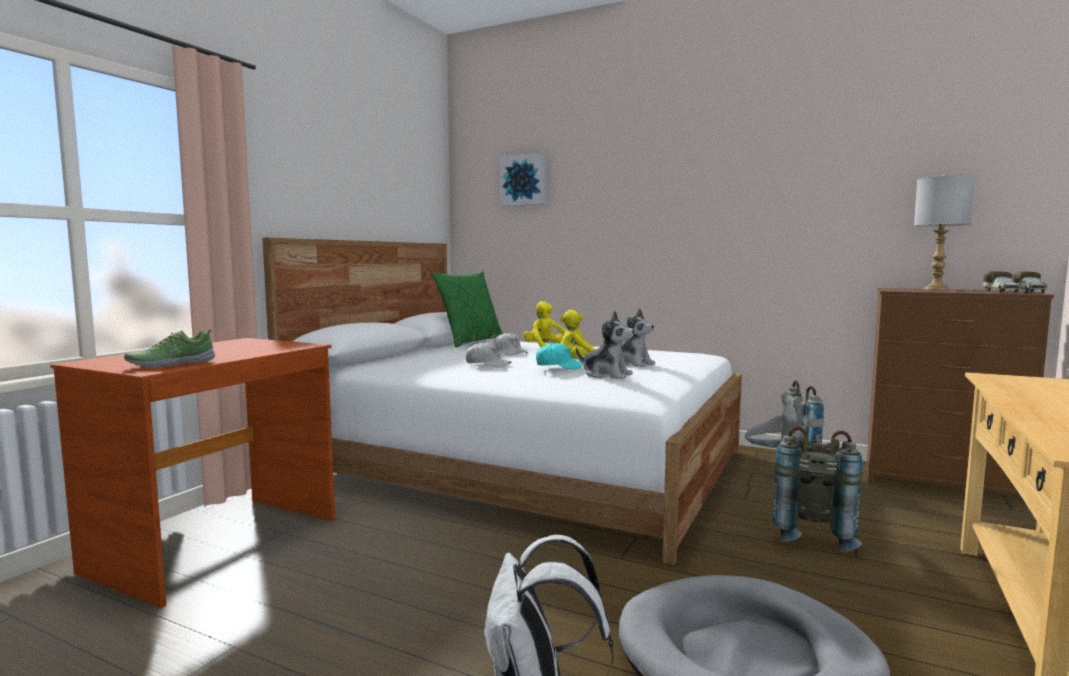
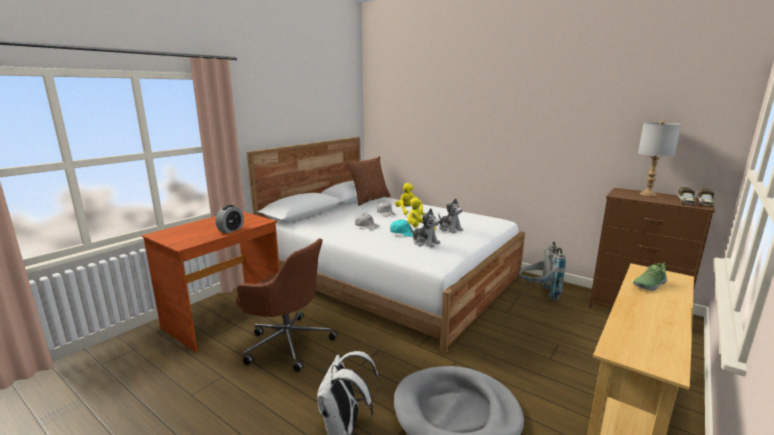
camera: 10 degrees right, 10 degrees up
(171, 364) = (194, 239): shoe -> shoe (648, 284)
(245, 354) = (231, 230): none -> alarm clock
(362, 575) = (287, 342): none -> brown office chair
(470, 341) = (369, 199): green pillow -> brown pillow
(524, 180) = (405, 100): picture -> none
(812, 533) = (533, 340): grey backpack -> none

